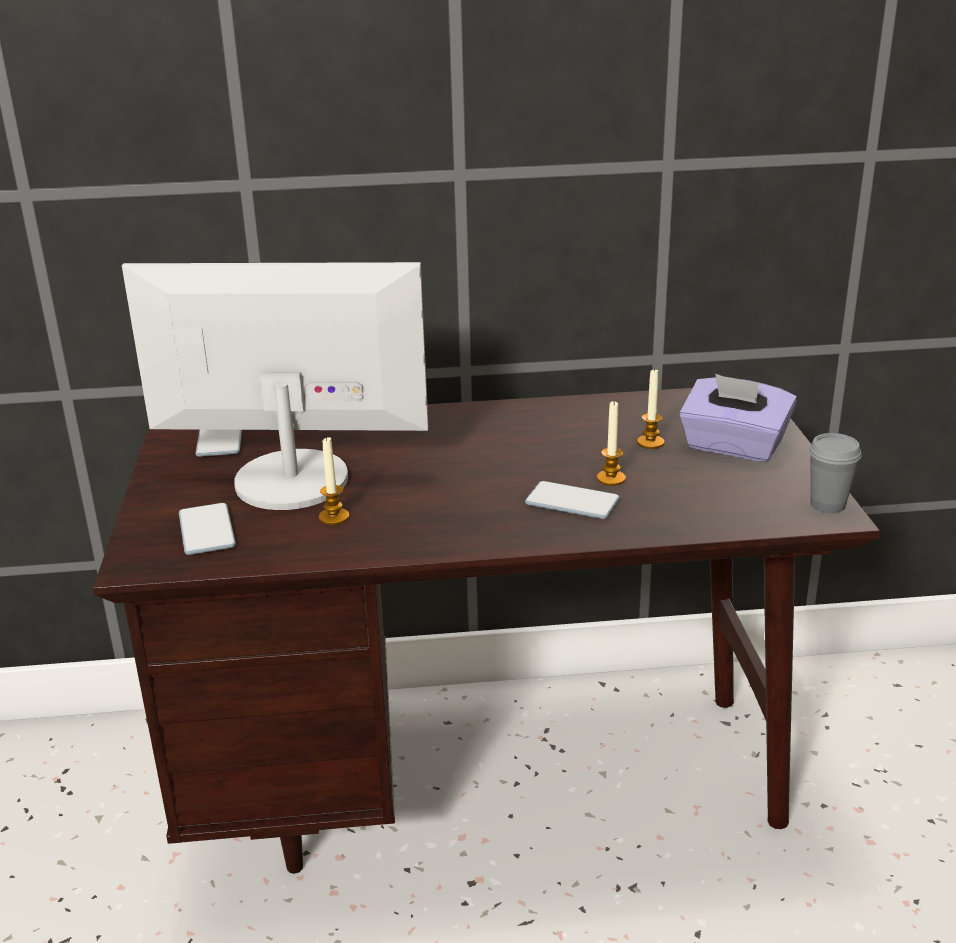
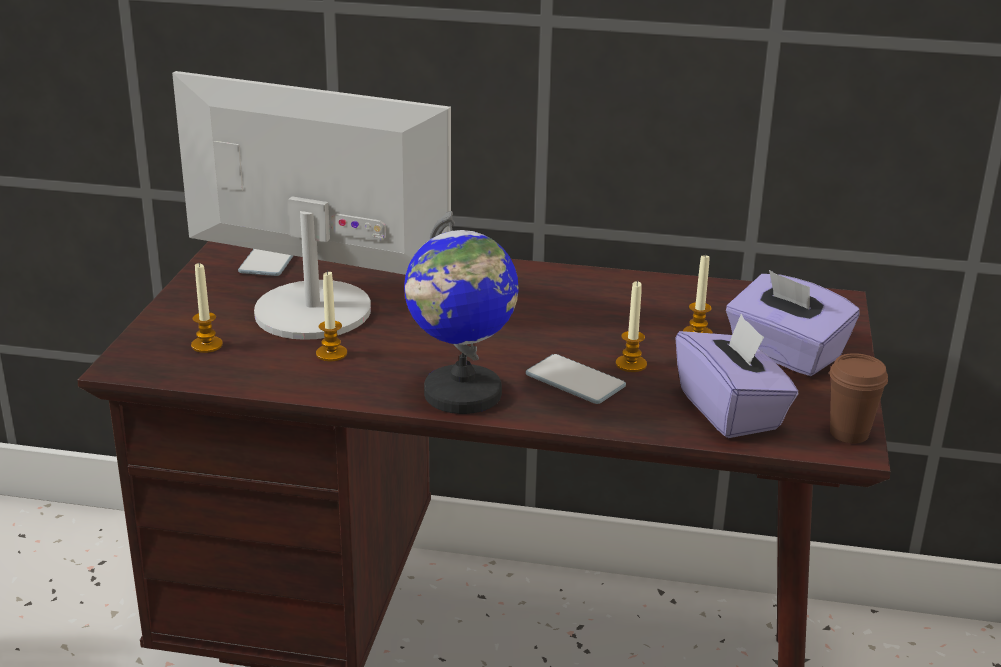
camera: 15 degrees right, 0 degrees up
(206, 530) = (207, 345): phone -> candle
(479, 532) = (462, 394): none -> globe
(720, 503) = (730, 410): none -> purple tissue box
(827, 505) = (849, 433): grey cup -> brown cup

